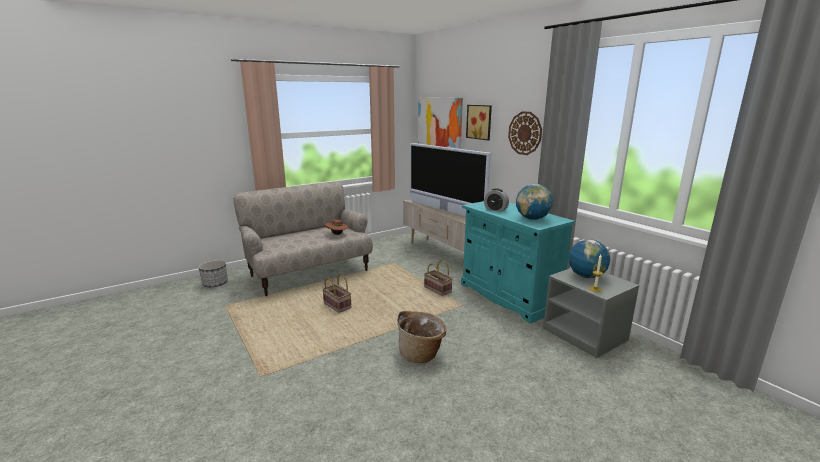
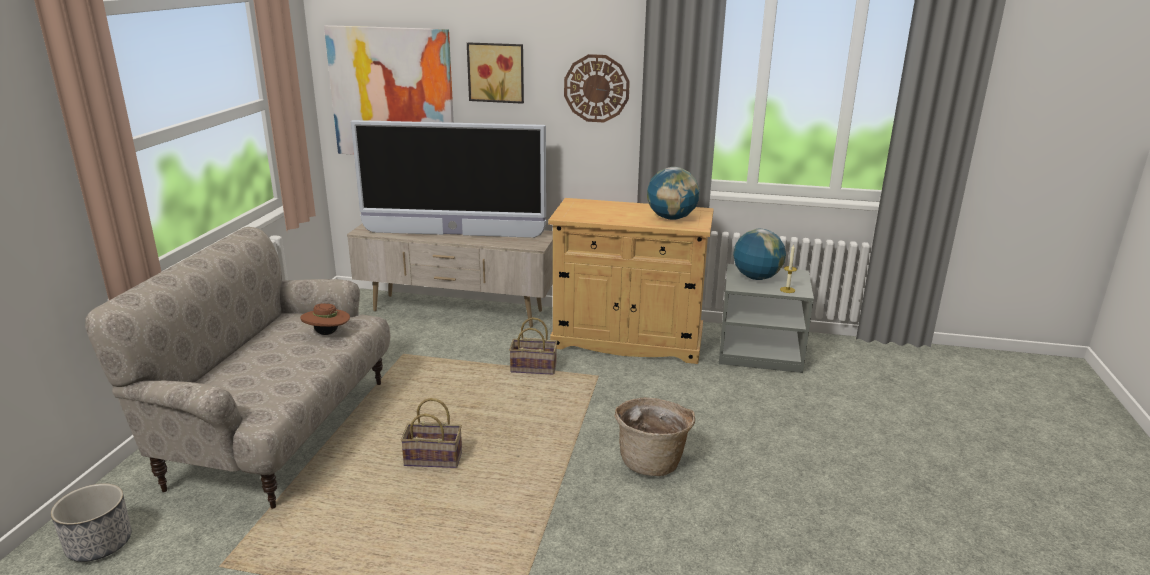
camera: 45 degrees left, 5 degrees up
(495, 210) = (605, 216): alarm clock -> none
(508, 296) = (627, 340): turquoise cabinet -> beige cabinet

